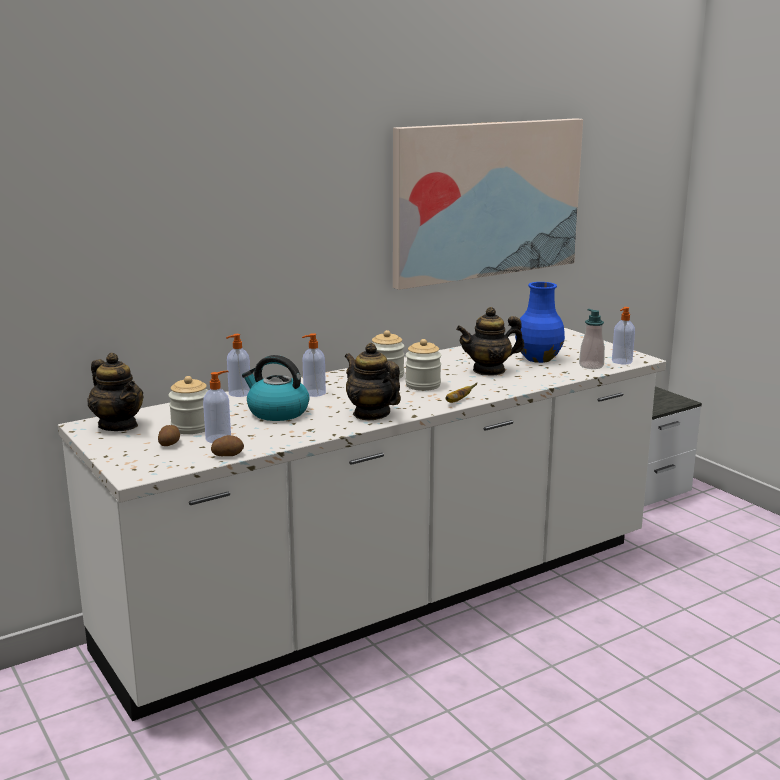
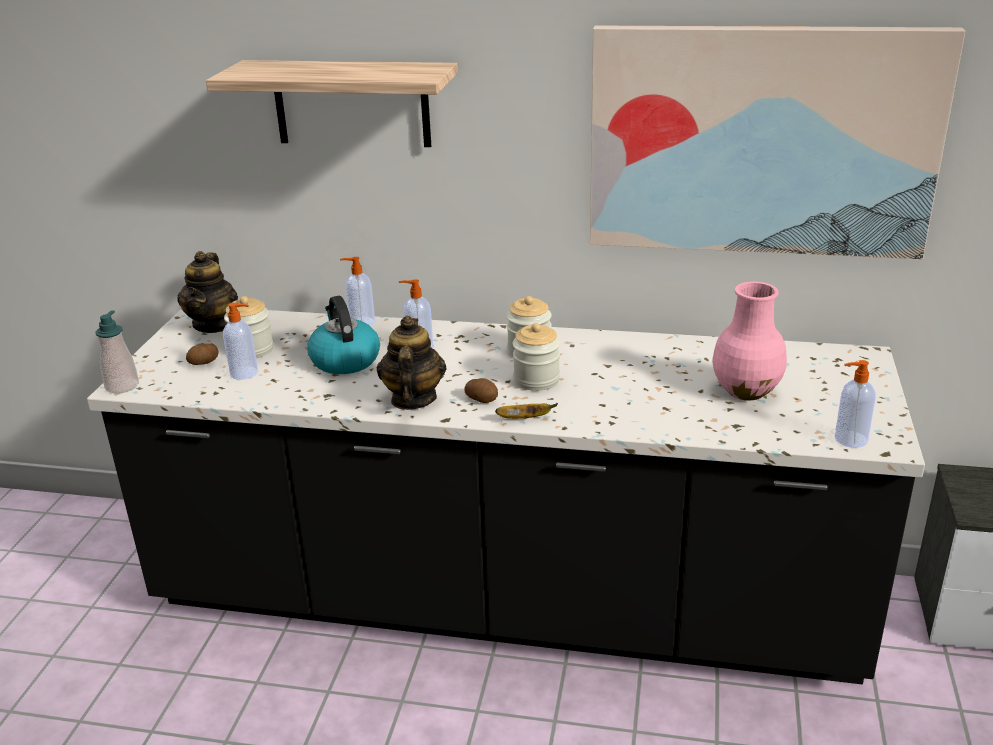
camera: 45 degrees right, 10 degrees up
(220, 203) = (351, 103): none -> shelf
(227, 455) = (215, 396): potato -> potato (482, 399)
(390, 598) = (504, 603): white counter -> black counter
(489, 370) = (650, 386): teapot -> none
(538, 359) = (745, 391): blue vase -> pink vase
(591, 366) = (791, 430): soap dispenser -> soap dispenser (122, 386)

